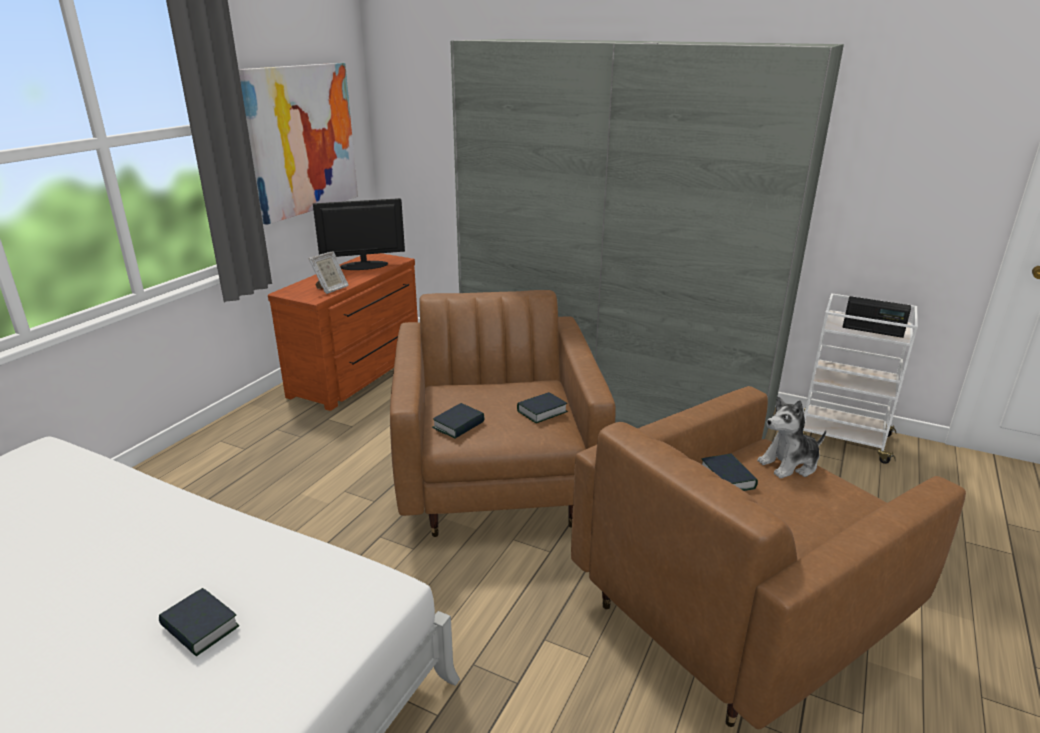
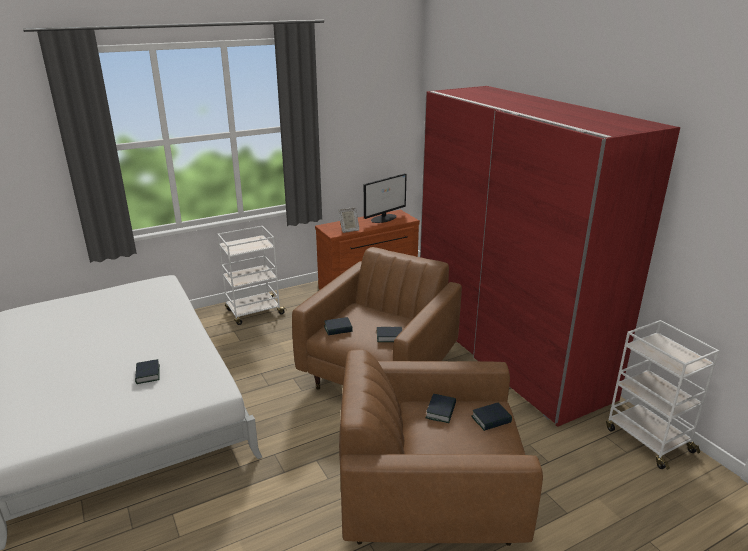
camera: 35 degrees right, 0 degrees up
(209, 464) = (254, 312): none -> white cart
(303, 140) = (363, 135): picture -> none
(363, 265) = (384, 218): monitor -> monitor turned 120 degrees clockwise
(614, 399) = (506, 352): grey wardrobe -> red wardrobe
(789, 464) = (491, 420): plush toy -> book
(872, 330) = (665, 358): radio -> none

